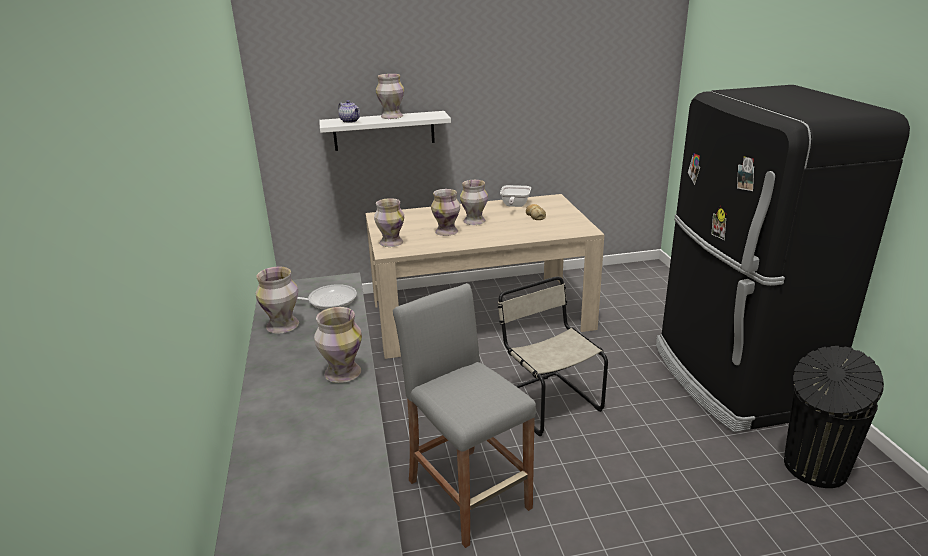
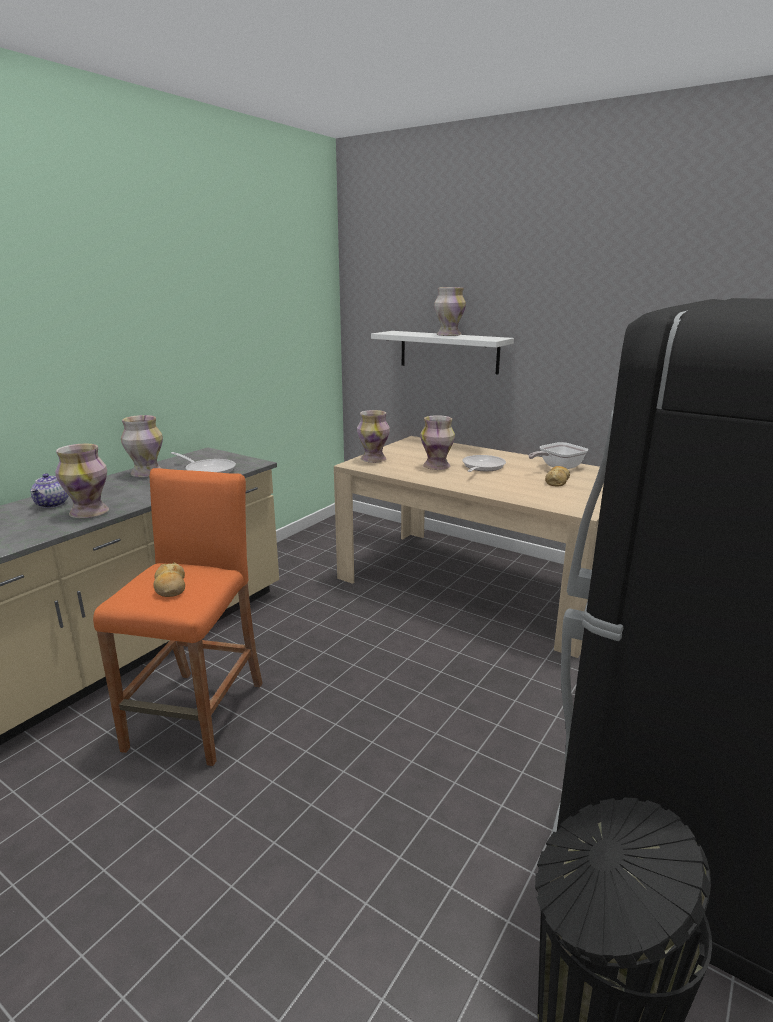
camera: 45 degrees right, 5 degrees down
(350, 121) = (407, 333): teapot -> teapot (52, 504)
(469, 494) = (197, 715): grey stool -> orange stool
(474, 222) = (481, 467): vase -> frying pan
(480, 391) = (170, 587): none -> bread
(547, 401) = (397, 689): beige chair -> none

